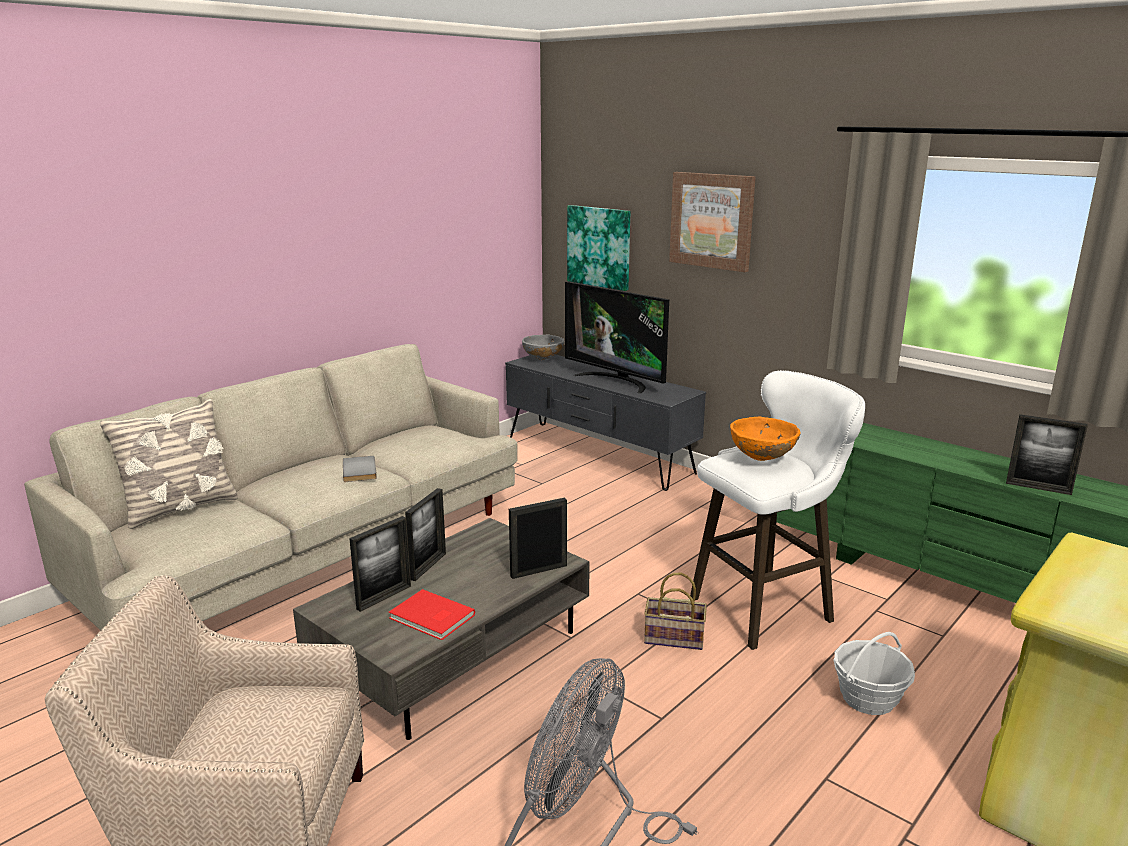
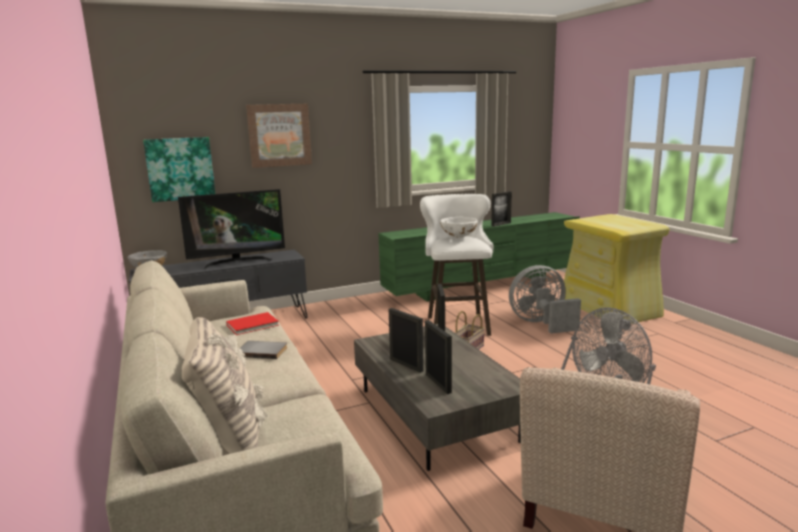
camera: 65 degrees left, 5 degrees down
(431, 618) = (476, 371): red book -> red book (253, 325)
(762, 458) = (458, 237): orange bowl -> white bowl
(868, 698) = (541, 324): basket -> grey fan

